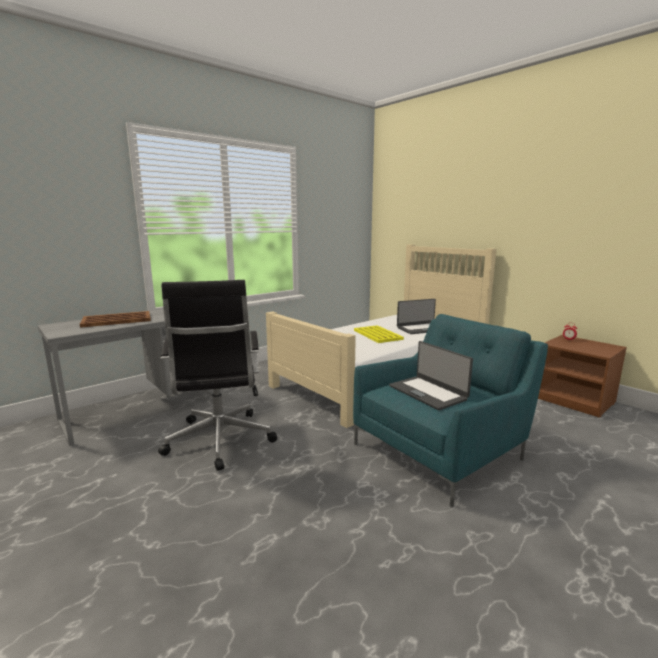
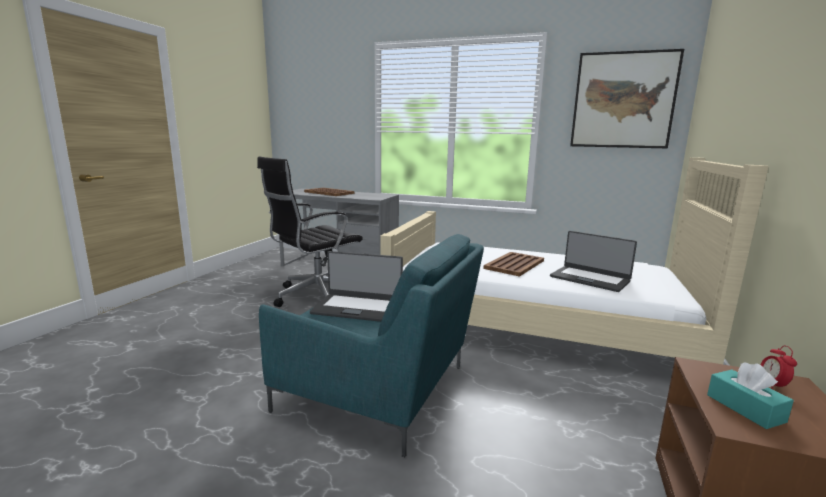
camera: 60 degrees right, 0 degrees up
(342, 205) = (623, 100): none -> picture
(377, 334) = (515, 264): yellow tray -> brown tray
(428, 392) = (358, 308): laptop -> laptop turned 105 degrees counterclockwise
(588, 348) = (745, 408): none -> turquoise tissue box

